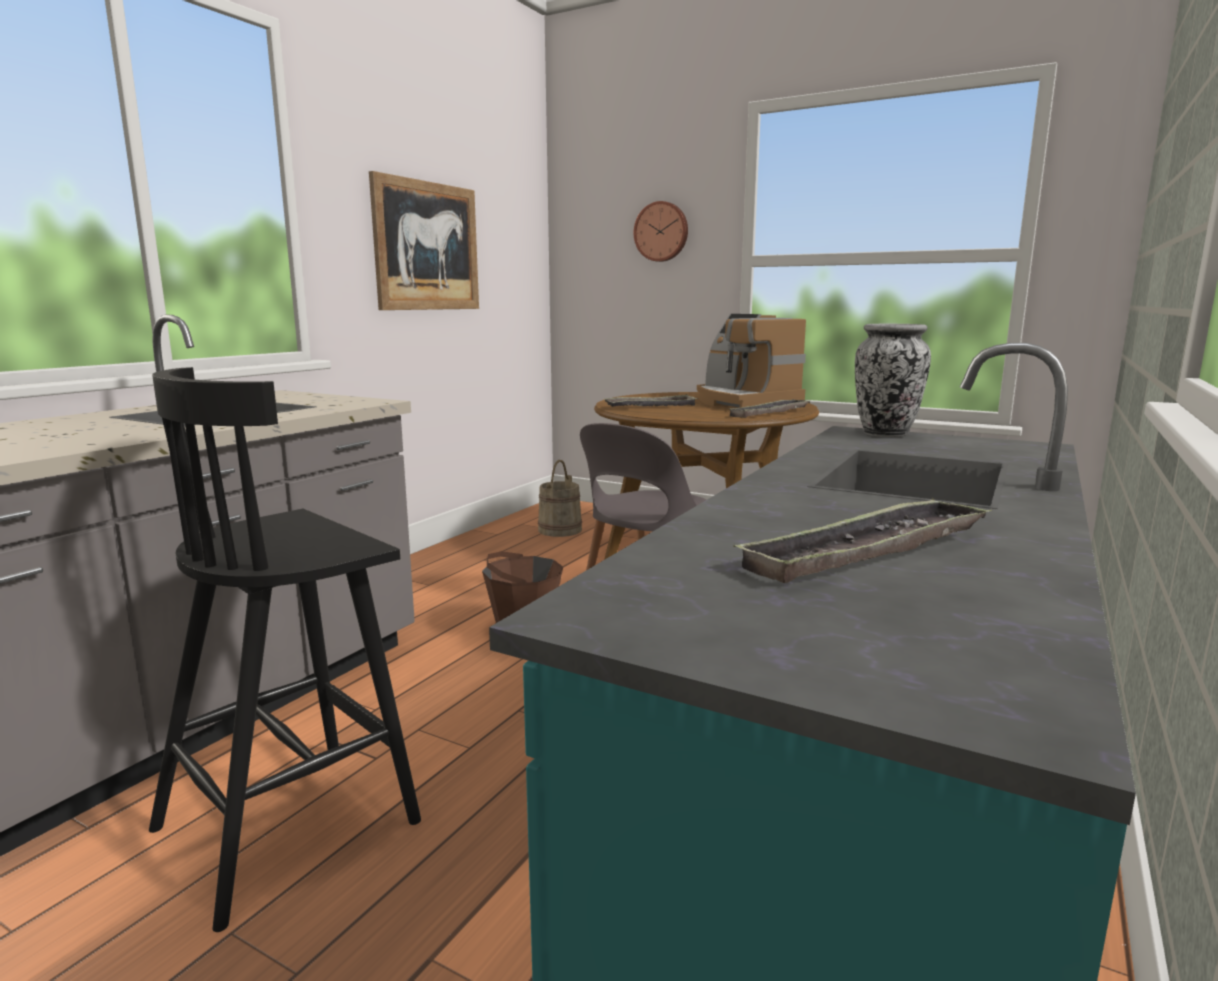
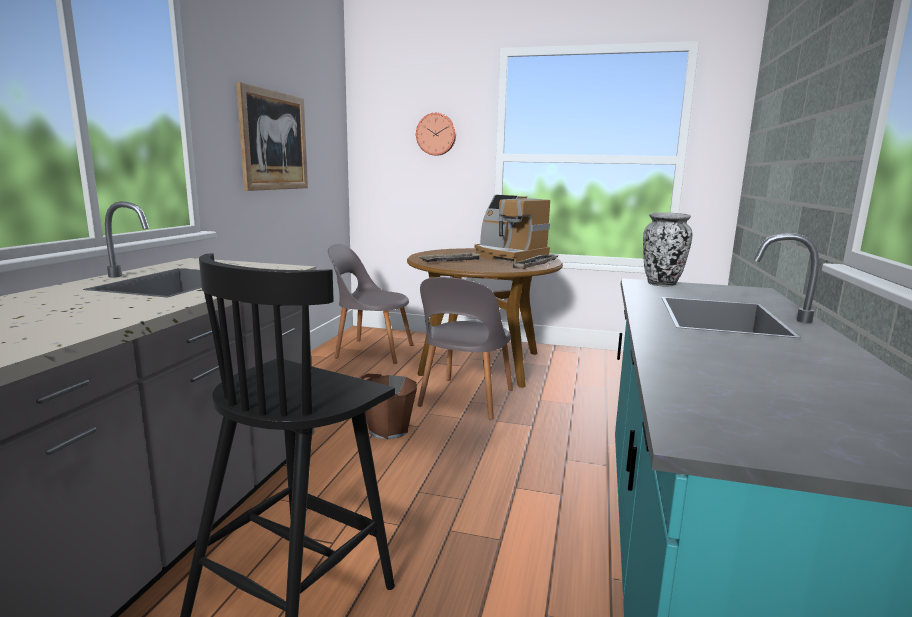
camera: 15 degrees left, 0 degrees up
(559, 530) = (371, 351): beige bucket -> grey chair
(867, 551) = (780, 374): tray -> none

